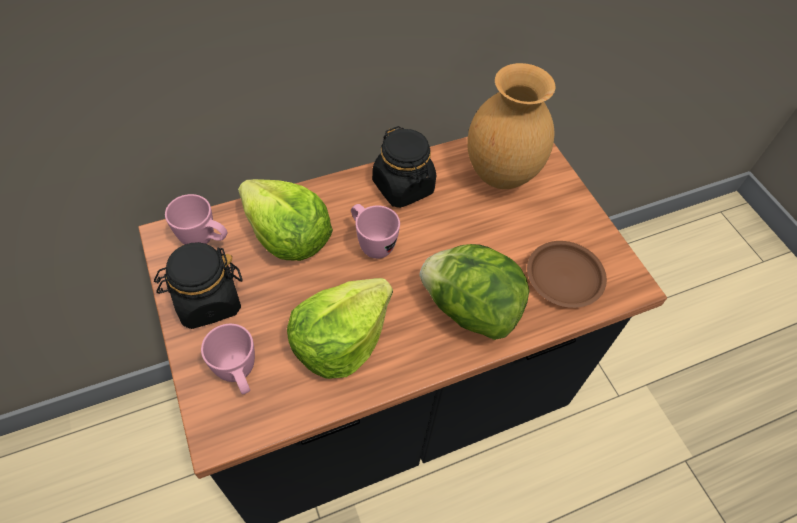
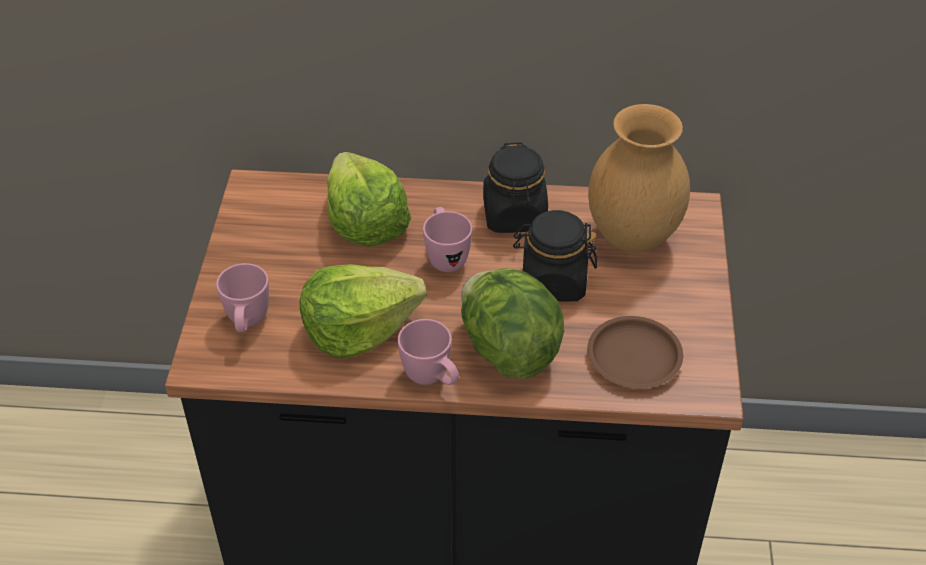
camera: 30 degrees right, 10 degrees down
(205, 240) = (284, 201): pink mug -> pink mug (432, 379)
(208, 301) = (256, 253): black jar -> black jar (553, 281)

